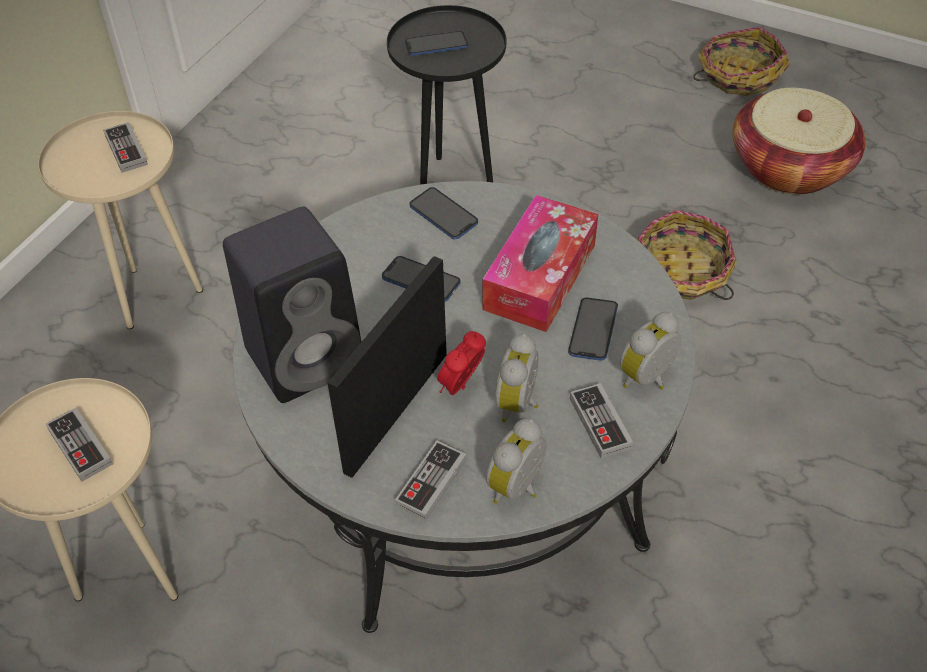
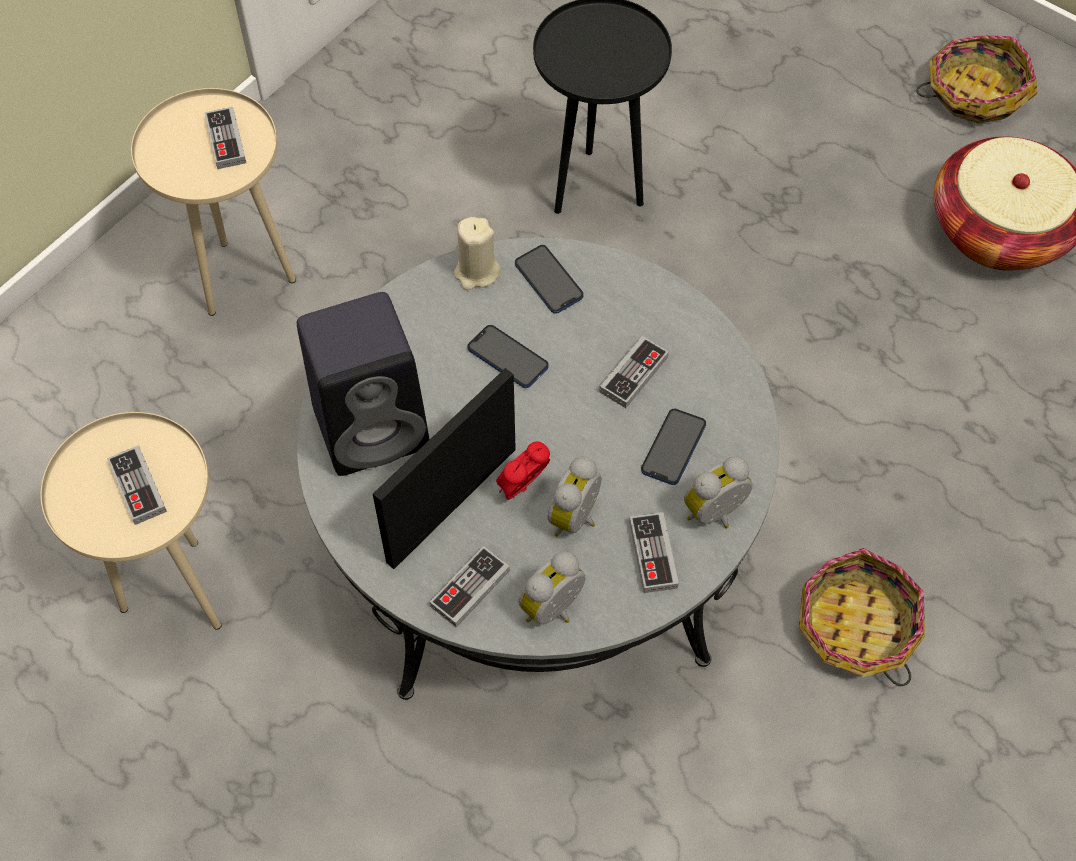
camera: 10 degrees right, 10 degrees up
(376, 218) = (476, 272): none -> beige candle
(436, 45) = (590, 51): phone -> none
(540, 277) = (633, 374): tissue box -> game controller
(682, 272) = (833, 348): basket -> basket (856, 627)

